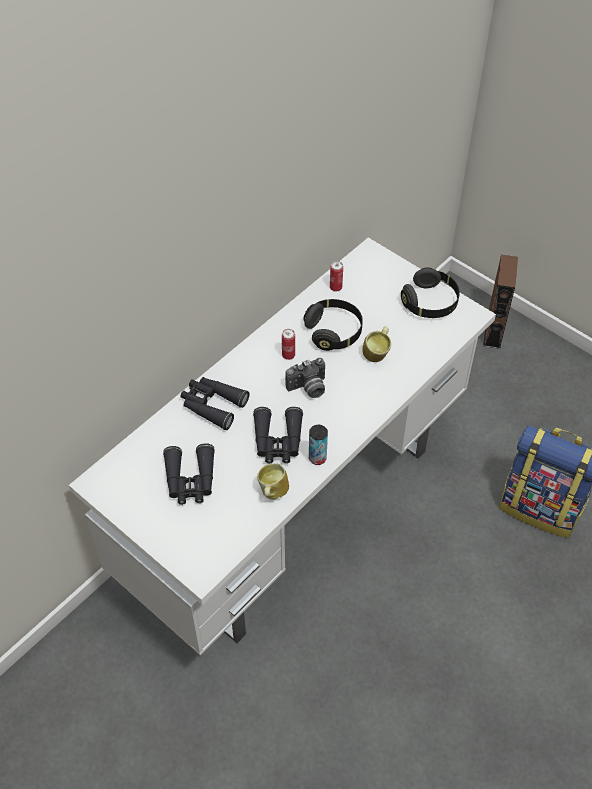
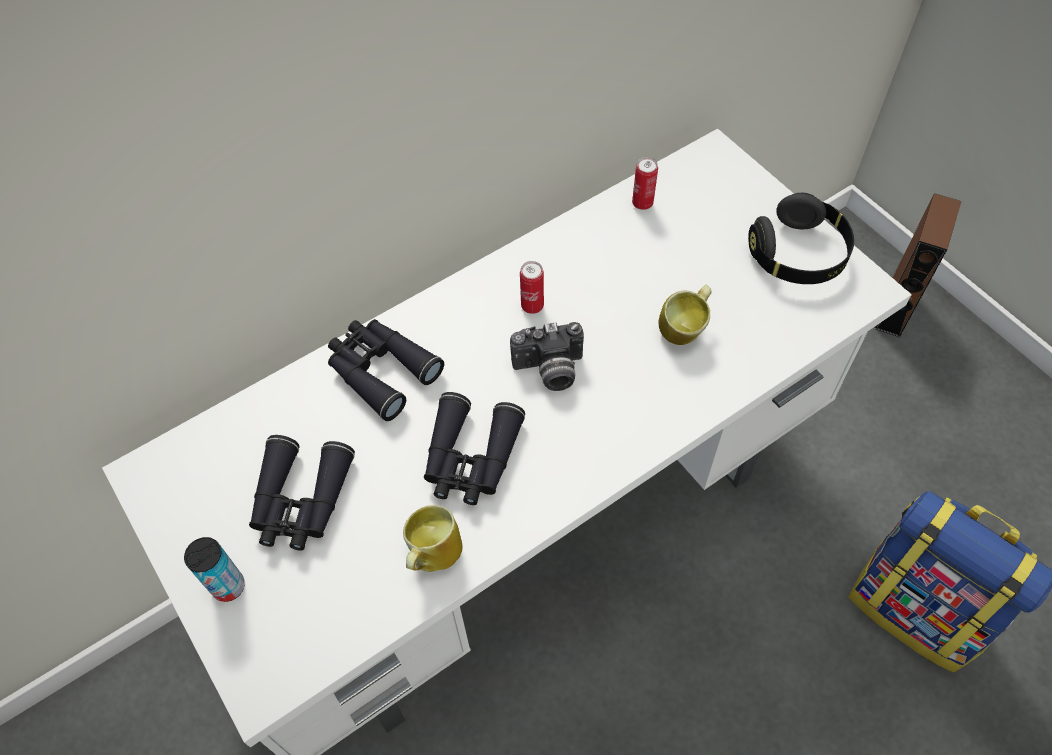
camera: 15 degrees right, 5 degrees up
(317, 458) = (530, 504): can -> can (228, 586)
(334, 332) = (619, 279): black headphones -> none

